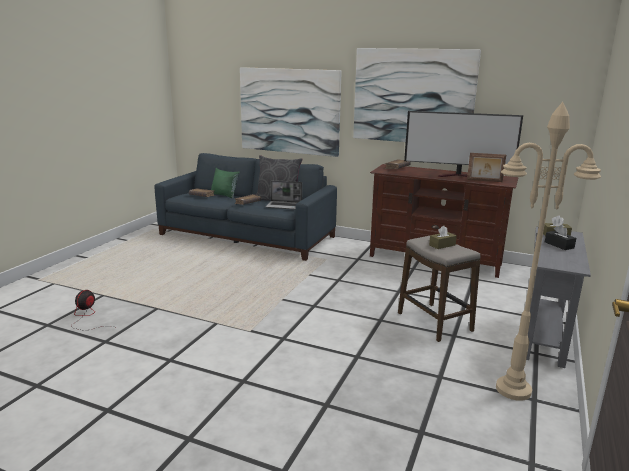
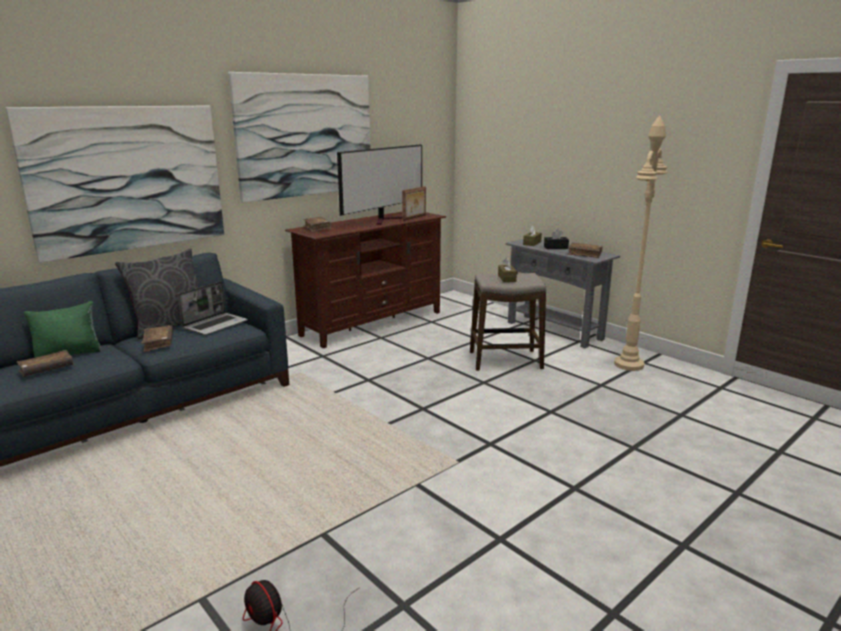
camera: 65 degrees left, 0 degrees up
(557, 258) = (584, 254): none -> brown book

